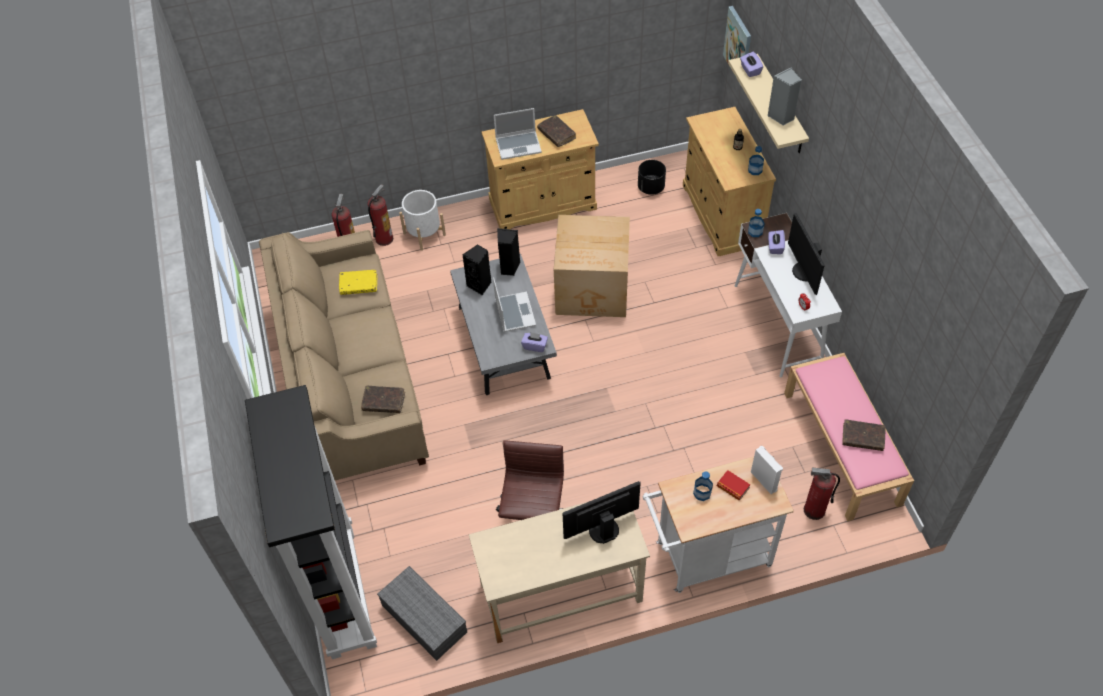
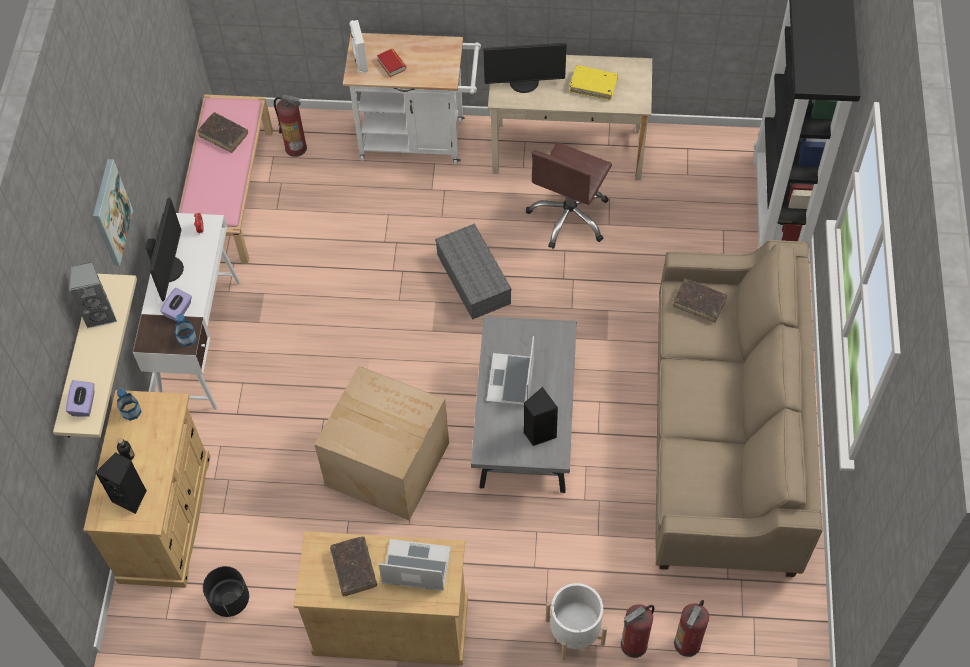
camera: 160 degrees left, 5 degrees up
(359, 285) = (695, 468): yellow book -> yellow book (593, 86)
(422, 618) = (704, 167): grey storage box -> grey storage box (475, 280)
(508, 268) = (494, 446): black speaker -> black speaker (131, 498)
(535, 346) = (504, 331): purple tissue box -> none
(702, 493) = (422, 68): bottle -> none
(738, 45) = (48, 509): picture -> picture (110, 212)

